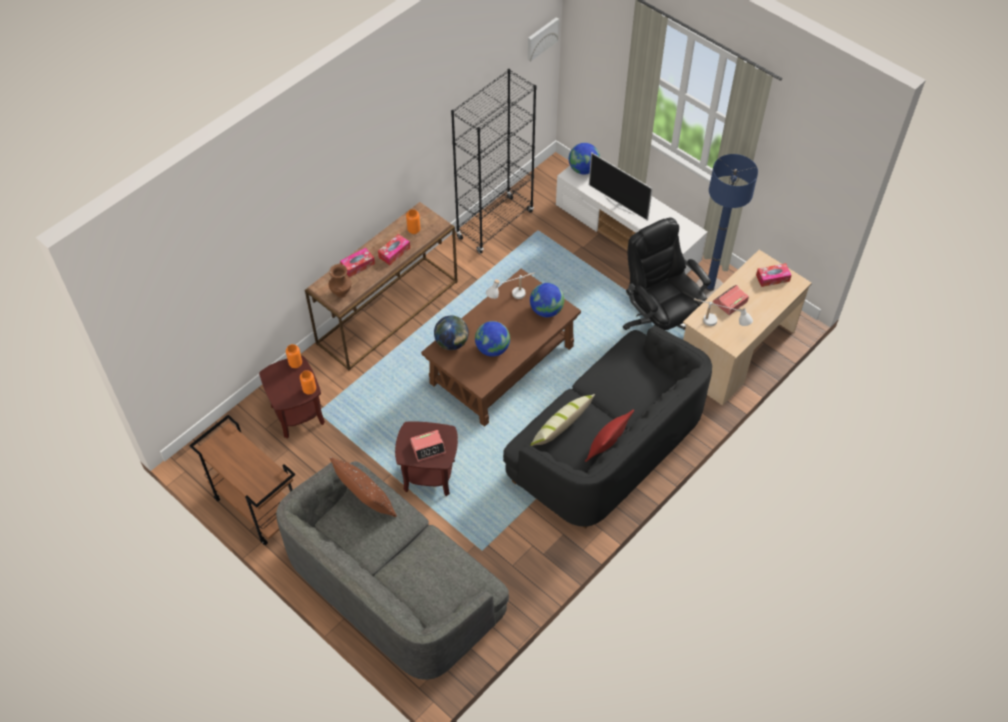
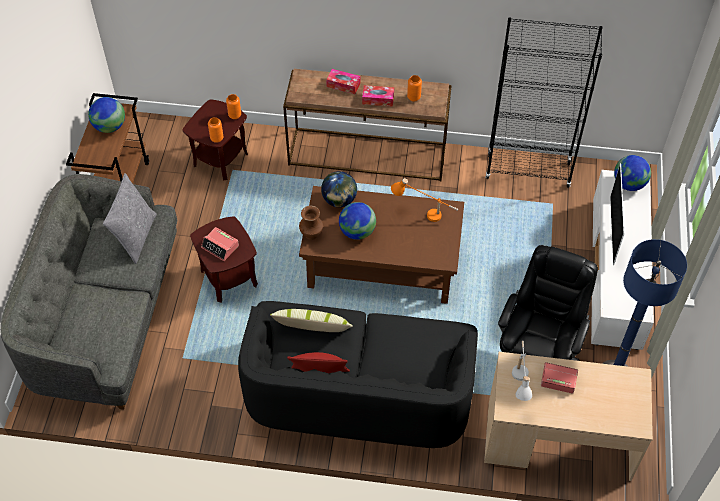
camera: 55 degrees right, 0 degrees up
(341, 292) = (306, 91): brown vase -> brown vase (311, 234)
(366, 502) = (135, 236): brown pillow -> grey pillow
(511, 299) = (423, 214): white table lamp -> orange table lamp
(541, 38) = (667, 27): picture -> none
(546, 310) = (433, 246): globe -> globe (110, 126)
(772, 278) = (624, 400): tissue box -> none

